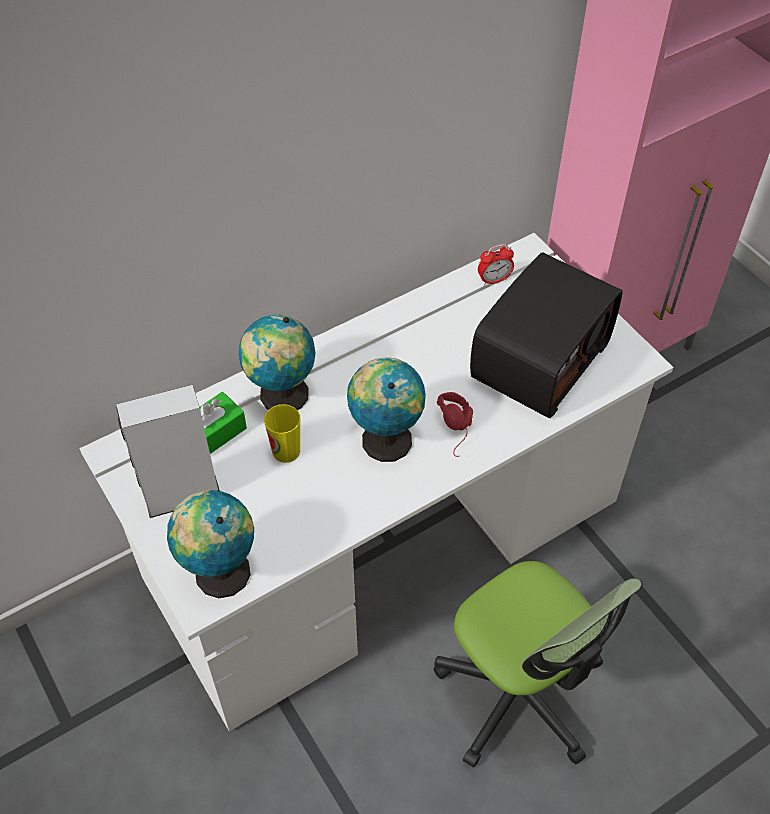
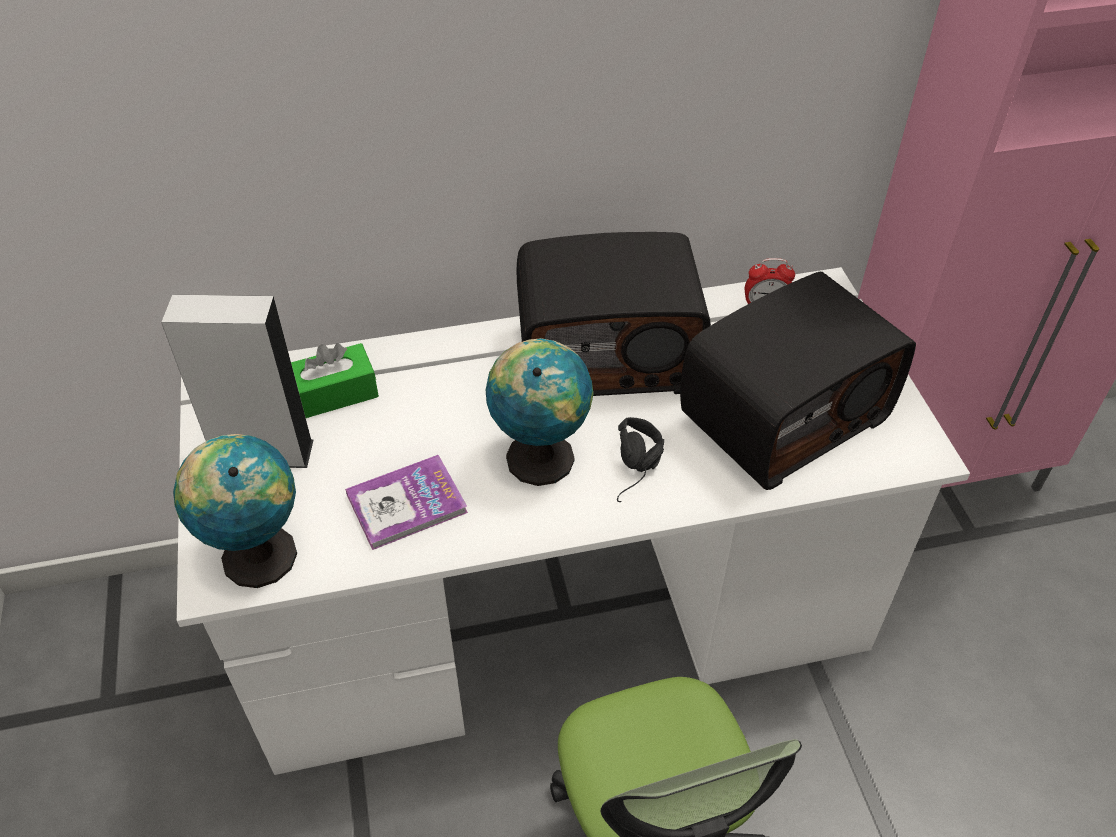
camera: 20 degrees right, 5 degrees down
(282, 397) = (438, 373): globe -> none
(286, 451) = (411, 435): cup -> none
(308, 502) = (407, 504): none -> book
(399, 346) = (609, 353): none -> radio
(460, 430) = (640, 472): red headphones -> black headphones

